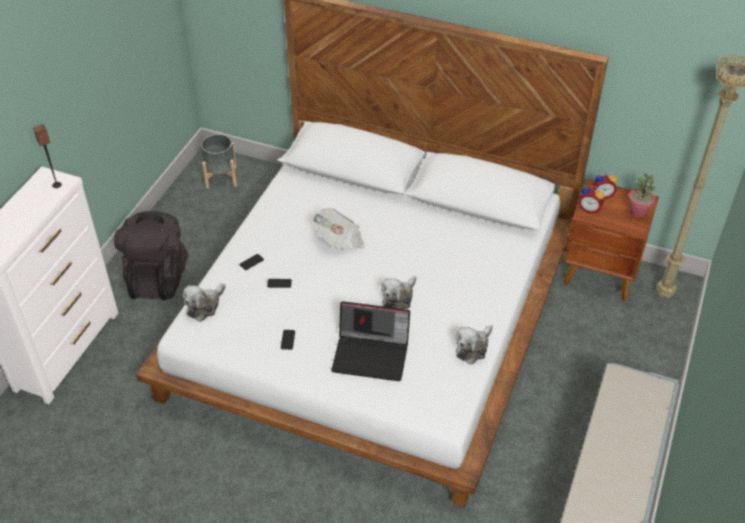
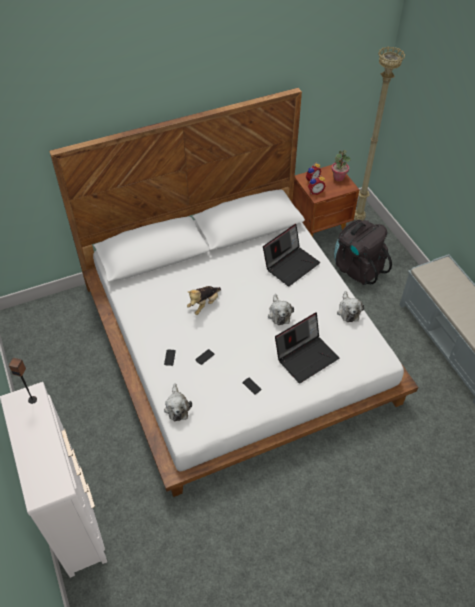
camera: 45 degrees left, 5 degrees up
(158, 277) = (76, 421): black backpack -> black backpack (357, 267)
(221, 177) = (35, 325): grey planter -> none
(340, 240) = (204, 304): newspaper -> plush toy
(472, 263) = (291, 264): none -> laptop

